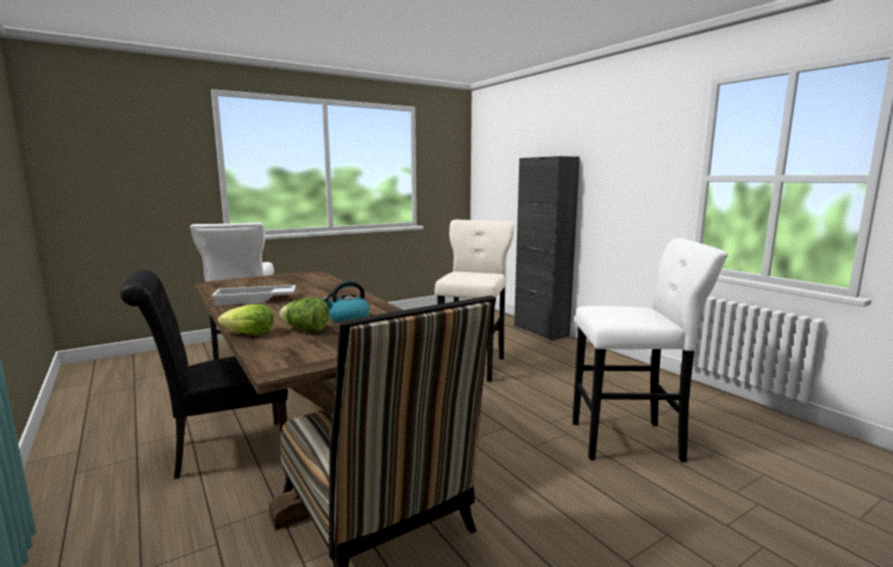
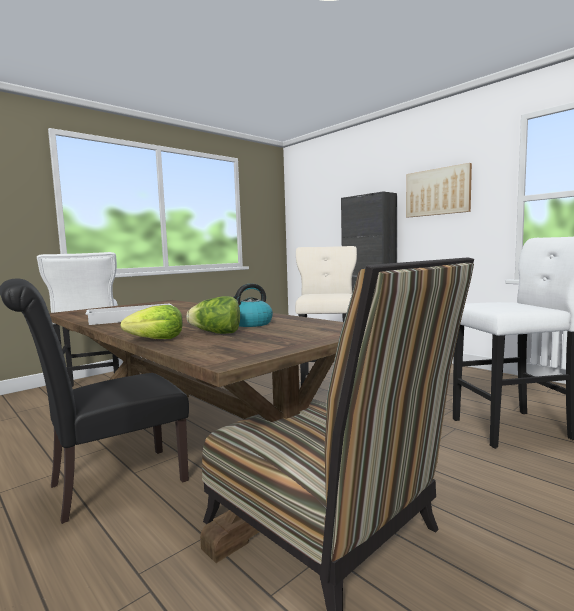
camera: 10 degrees left, 5 degrees down
(621, 160) = (437, 192): none -> picture

